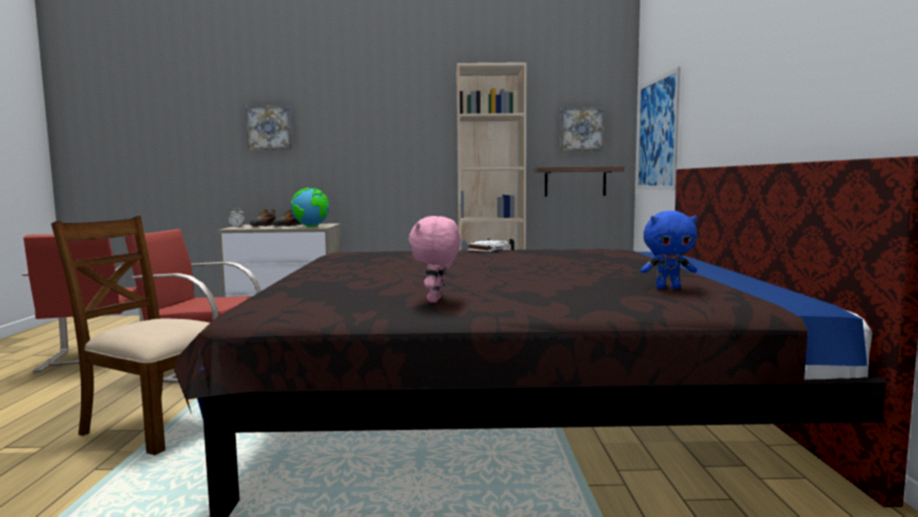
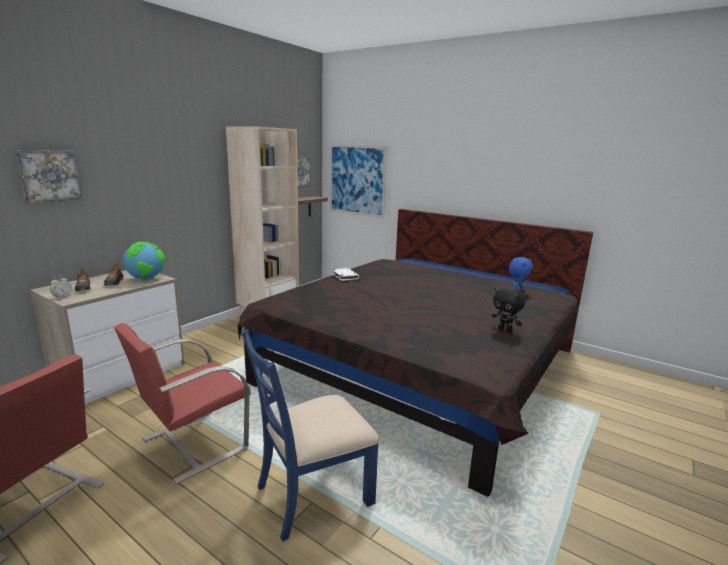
camera: 55 degrees left, 10 degrees up
(156, 426) = (312, 494): brown chair -> blue chair
(436, 300) = (505, 329): pink plush toy -> black plush toy

